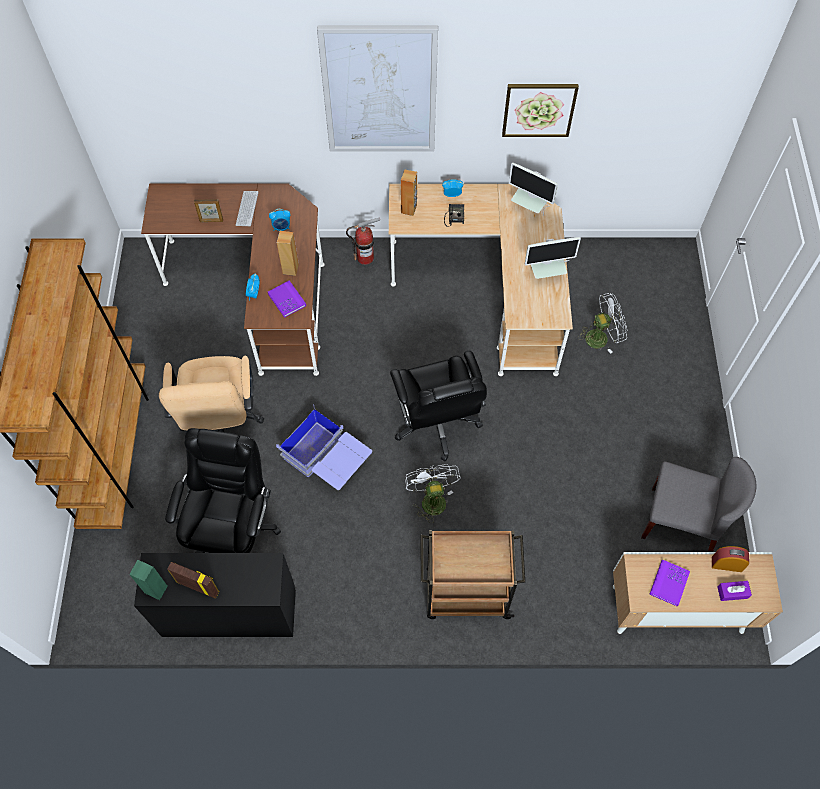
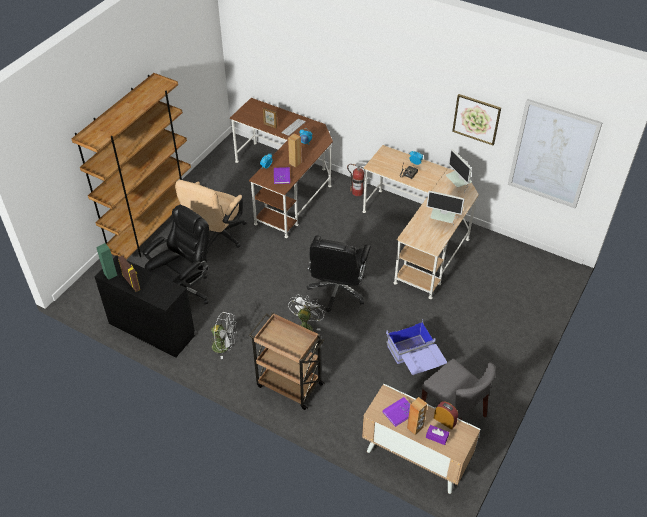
camera: 30 degrees right, 15 degrees down
(327, 461) = (260, 282): blue storage box -> blue storage box (415, 361)
(380, 91) = (384, 75): picture -> picture (552, 154)
(409, 209) = (384, 160): brown speaker -> brown speaker (415, 428)
(601, 337) = (474, 291): white fan -> white fan (224, 346)

